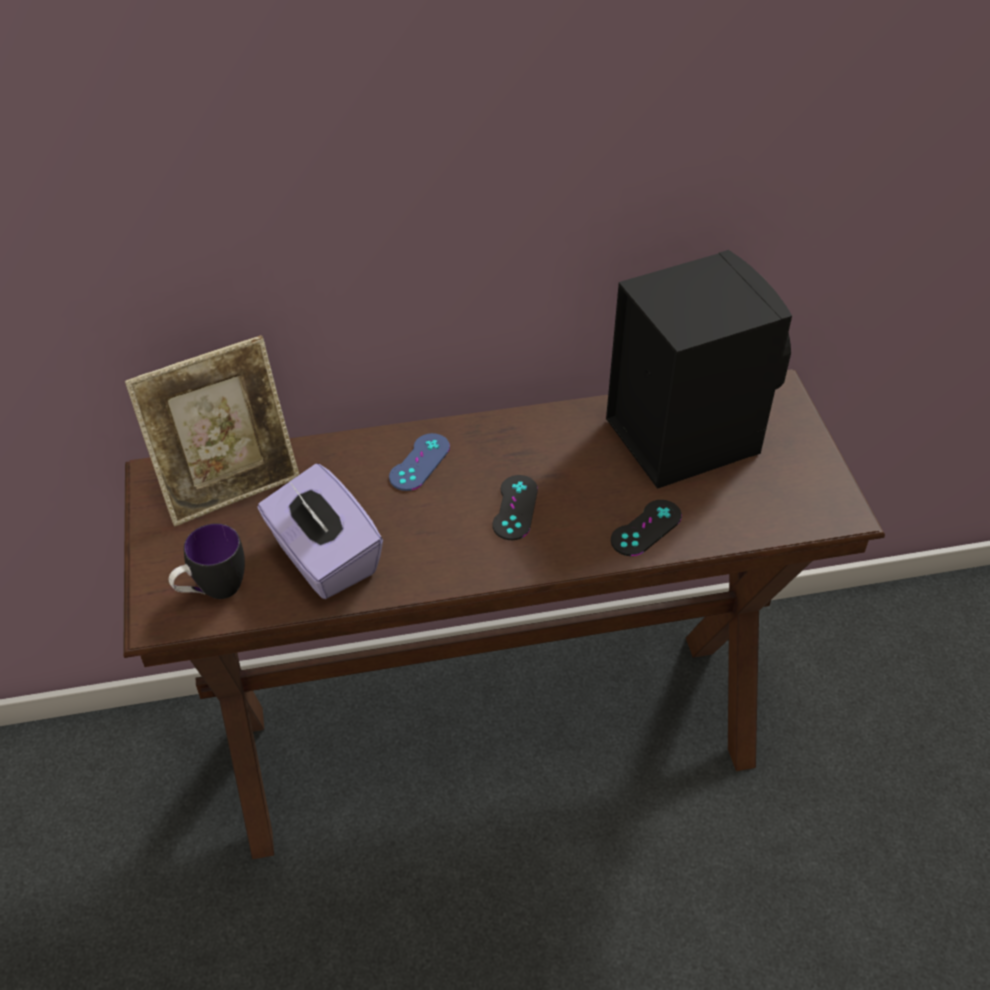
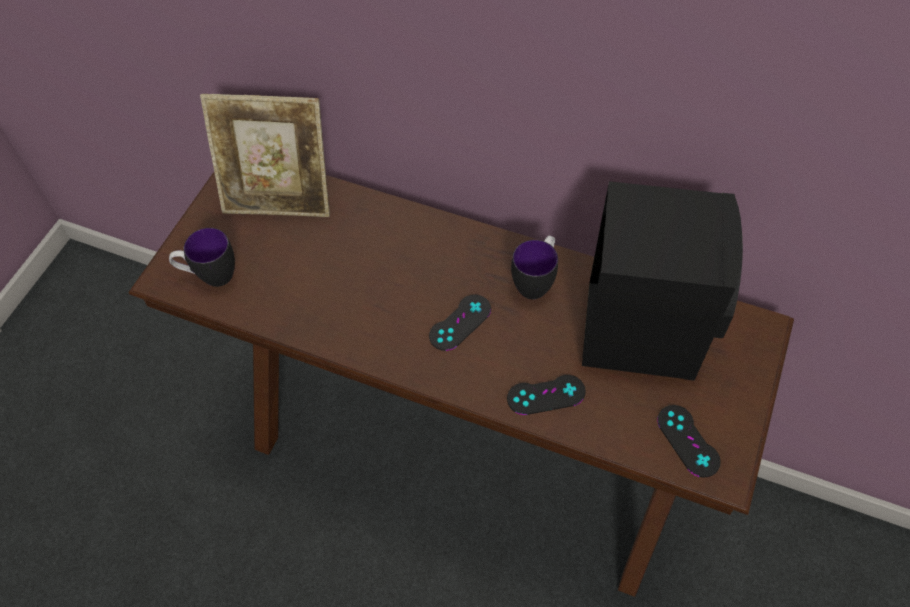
camera: 35 degrees right, 10 degrees up
(323, 558) = (297, 290): purple tissue box -> none
(419, 462) = (420, 247): blue game controller -> none
(556, 440) = (536, 281): none -> mug
(794, 503) = (688, 441): none -> black game controller

